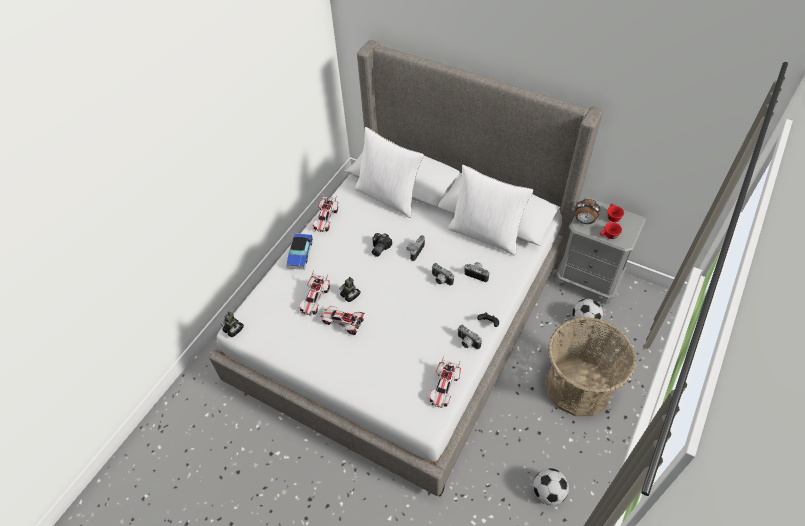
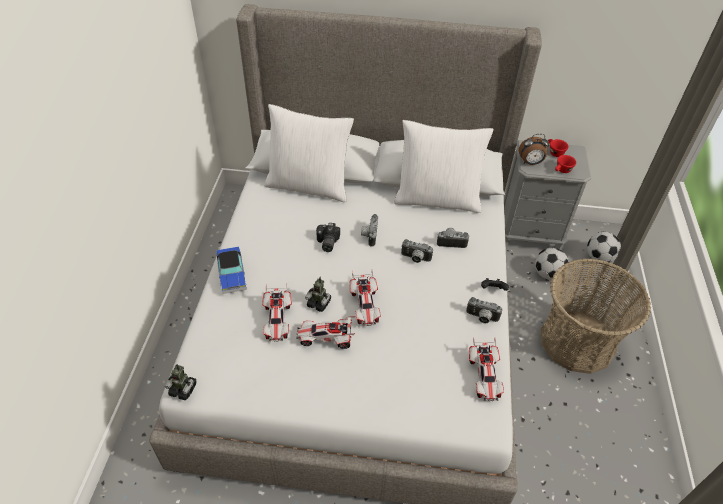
camera: 25 degrees left, 5 degrees down
(326, 219) = (245, 227): toy car -> toy car (365, 306)
(548, 492) = (609, 466): football -> football (599, 258)

